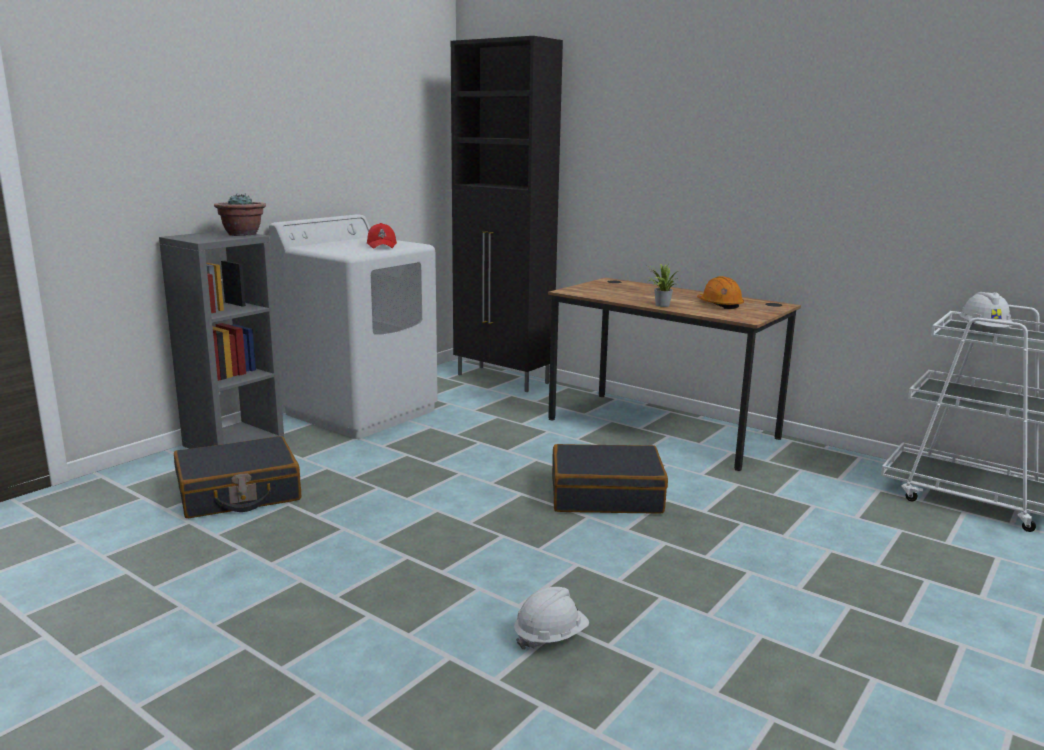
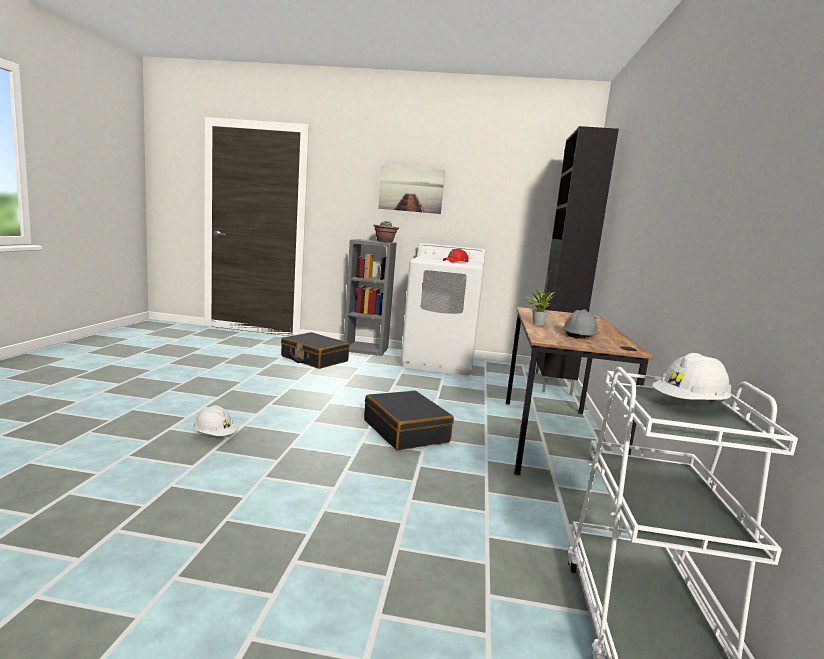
camera: 60 degrees right, 5 degrees down
(236, 125) = (411, 189): none -> picture
(719, 305) = (580, 335): orange hard hat -> grey hard hat

